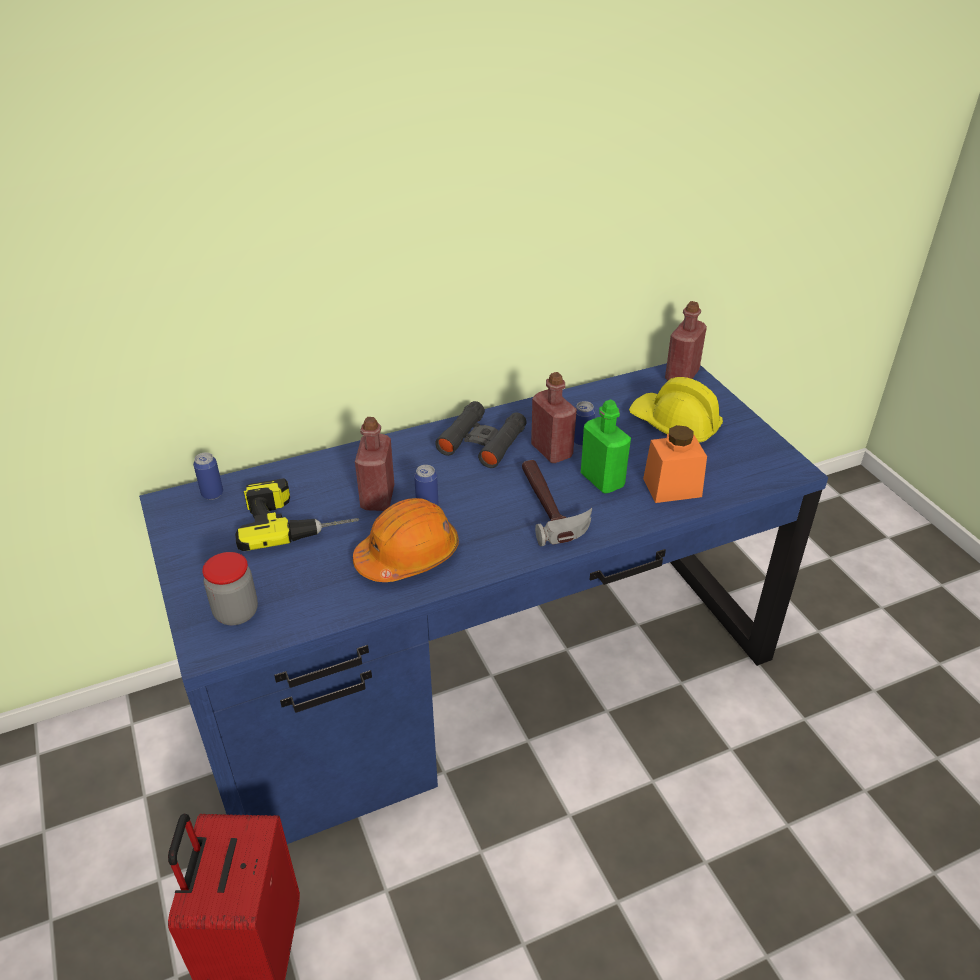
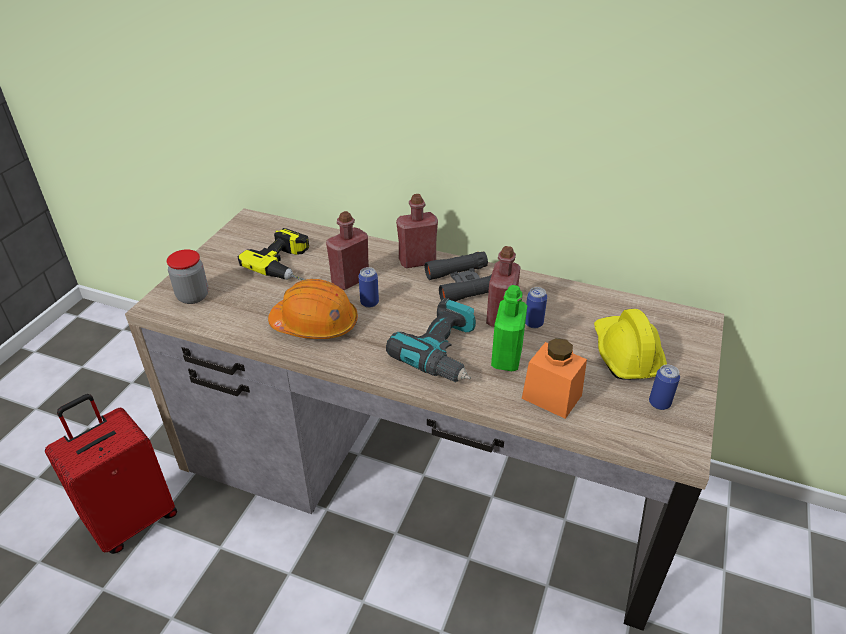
camera: 45 degrees right, 0 degrees up
(212, 494) = (275, 227): can -> can (659, 403)
(488, 671) = (423, 470): blue desk -> brown desk
(551, 507) = (443, 352): hammer -> power drill
(681, 375) = (691, 323): red bottle -> red bottle (417, 261)

